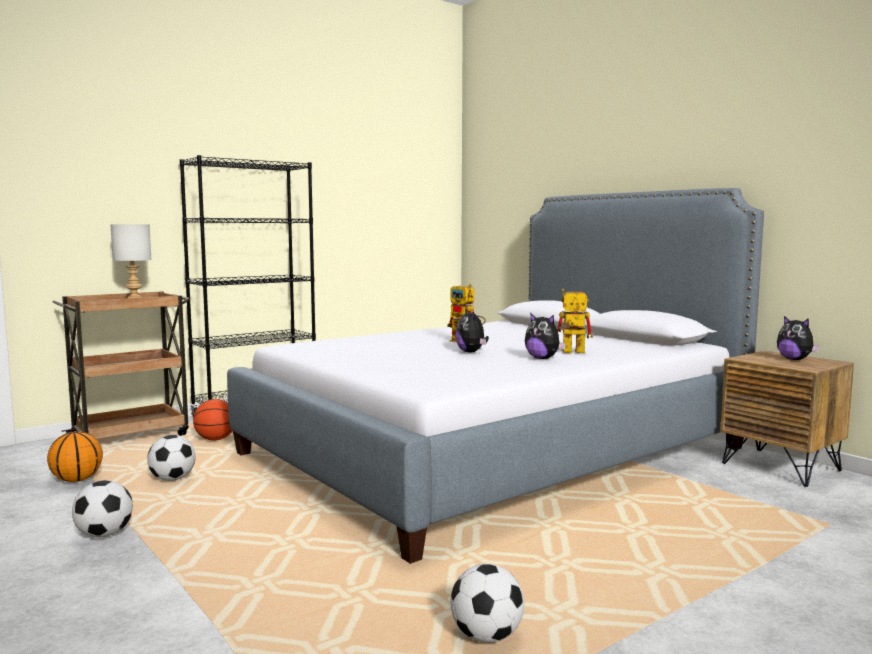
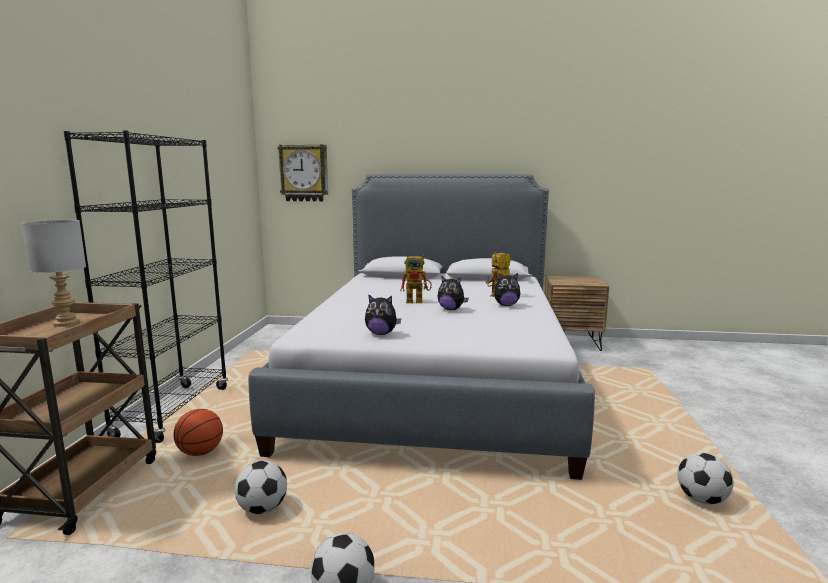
camera: 45 degrees left, 5 degrees up
(77, 480) = (154, 564): basketball -> none
(497, 199) = (304, 173): none -> wall clock
(795, 359) = (576, 279): plush toy -> plush toy (381, 333)

